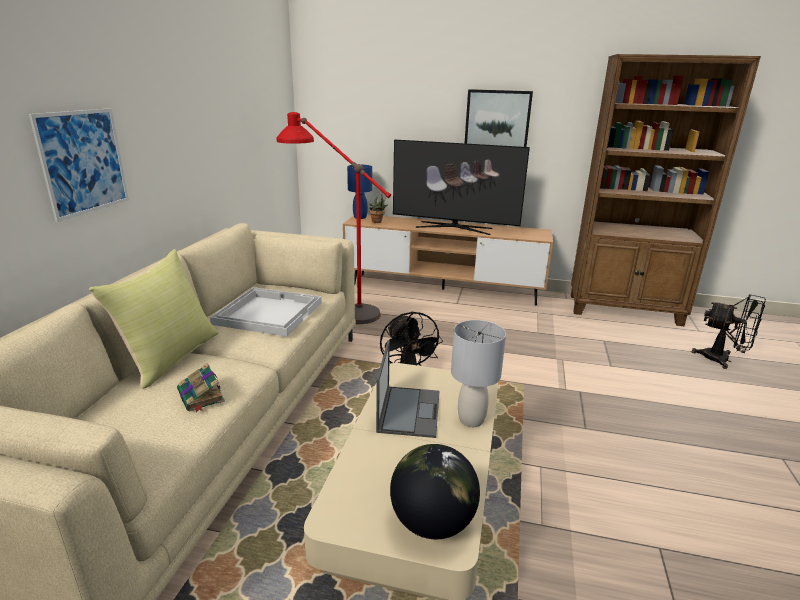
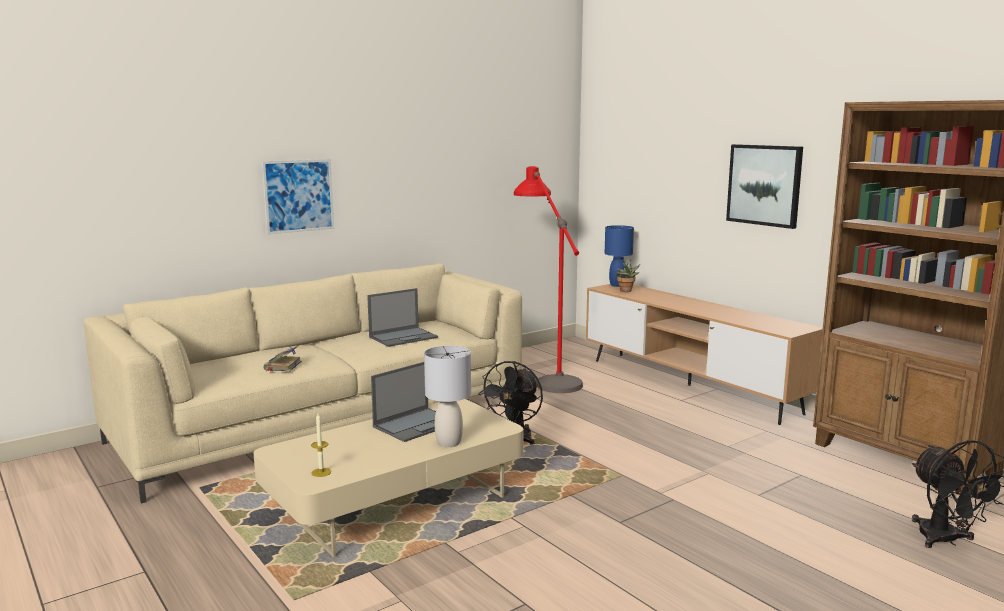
camera: 40 degrees right, 10 degrees down
(170, 357) = (303, 346): yellow pillow -> none
(268, 312) = (404, 337): white tray -> laptop
(432, 523) = (321, 472): globe -> candle
(454, 228) = (699, 307): television -> none

